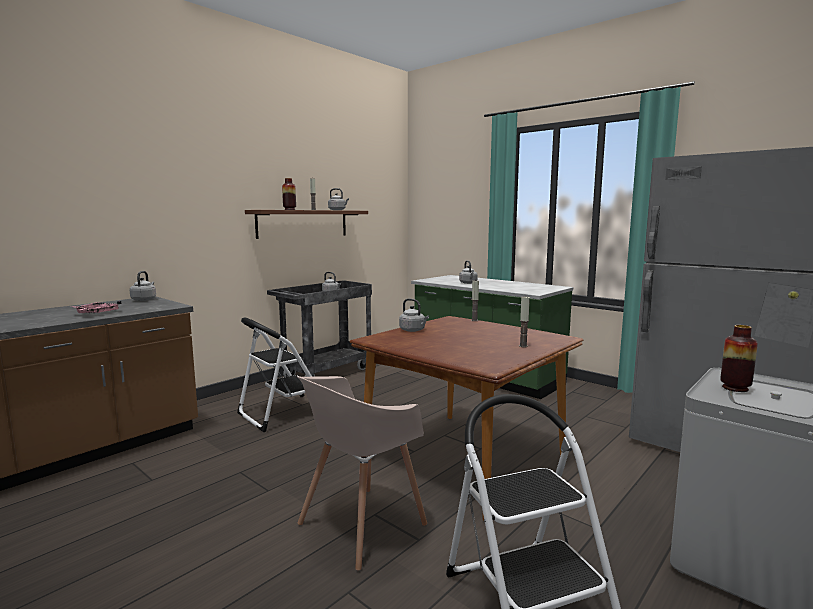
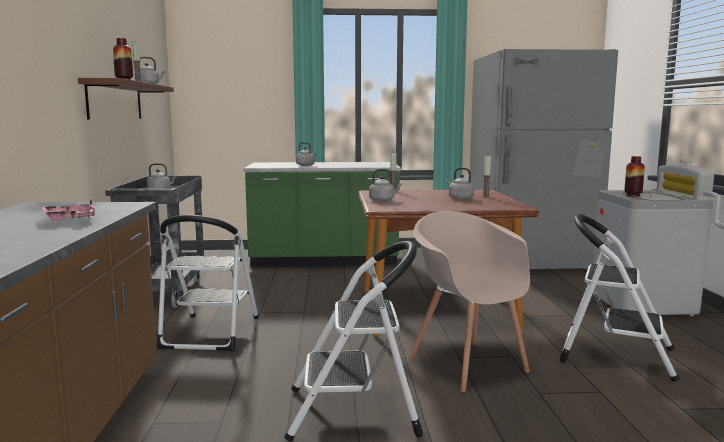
camera: 45 degrees left, 0 degrees up
(144, 299) = (40, 205): grey kettle -> grey kettle (459, 198)
(209, 518) = (357, 412): none -> step ladder
(361, 526) = (467, 365): beige chair -> beige chair turned 150 degrees clockwise

